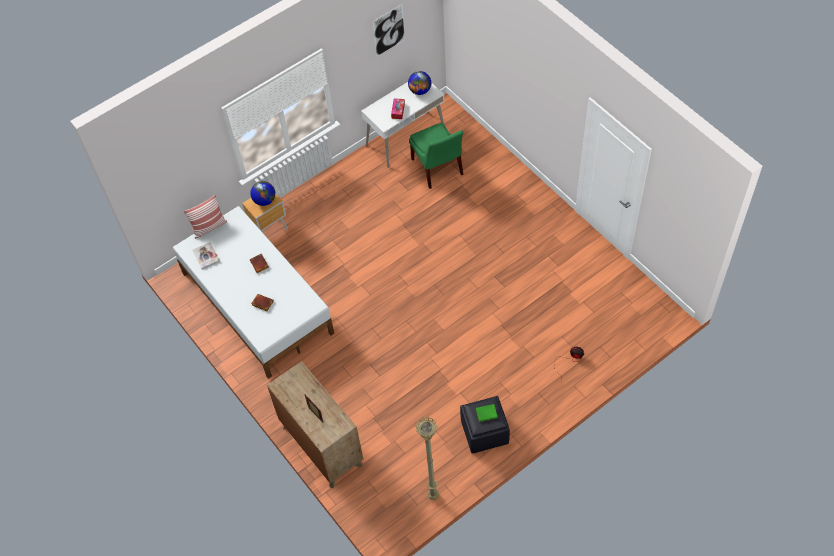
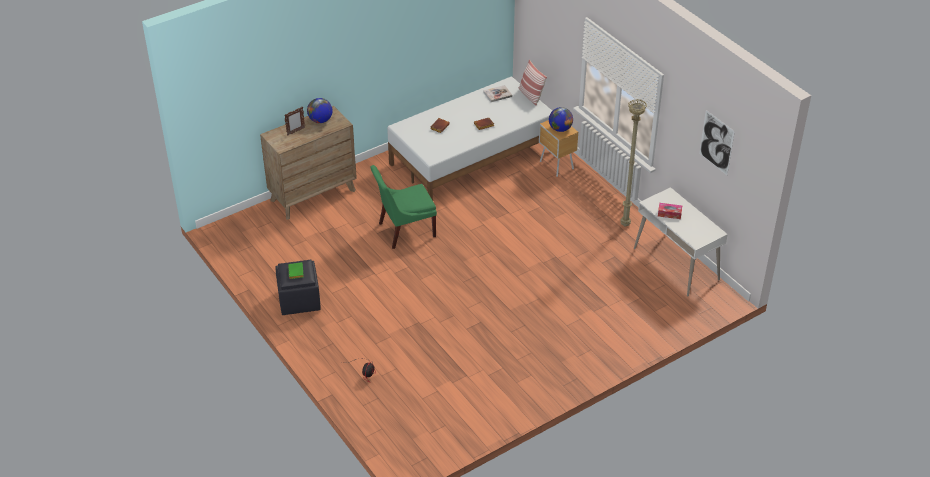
camera: 90 degrees right, 15 degrees down
(420, 91) = (700, 231): globe -> globe (320, 120)
(433, 497) = (243, 261): beige floor lamp -> beige floor lamp (624, 224)
(437, 168) = (631, 287): green chair -> green chair (404, 230)

